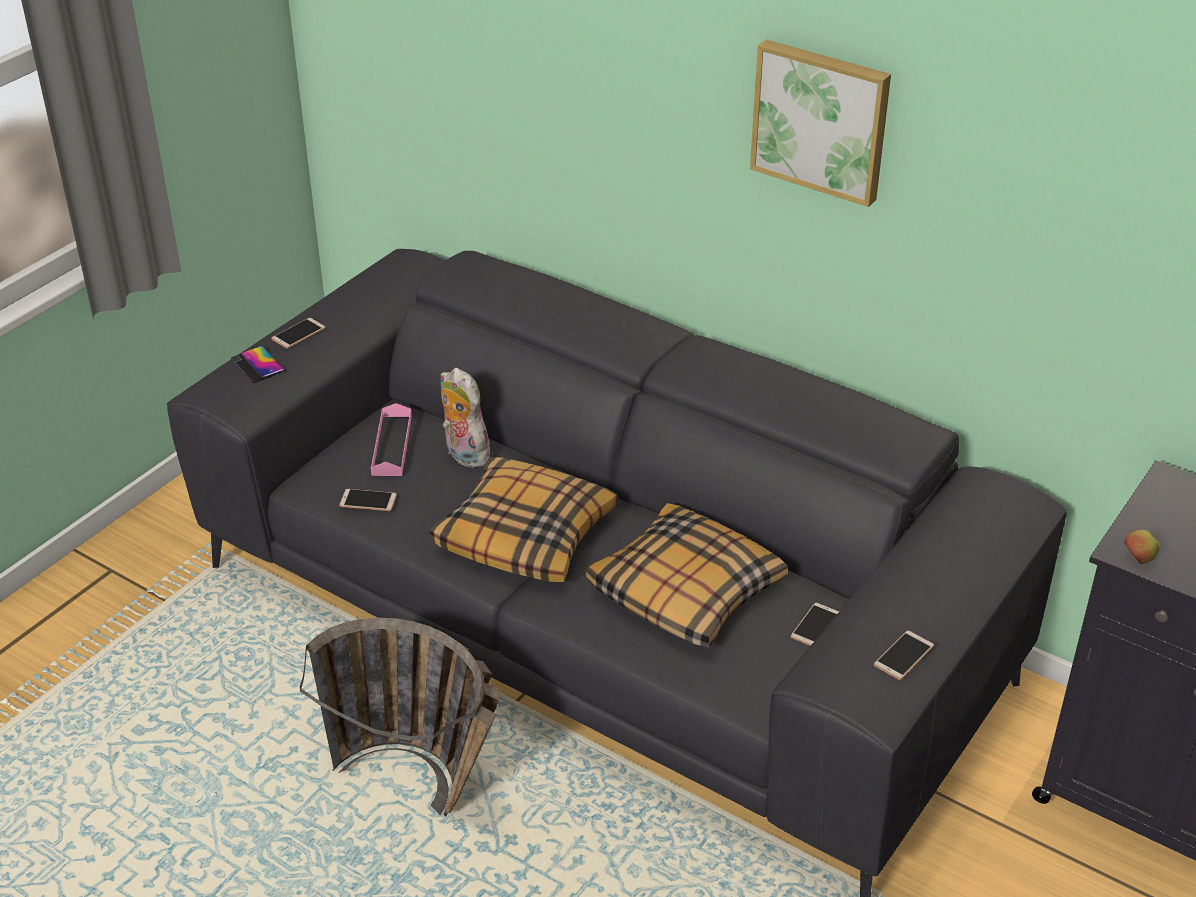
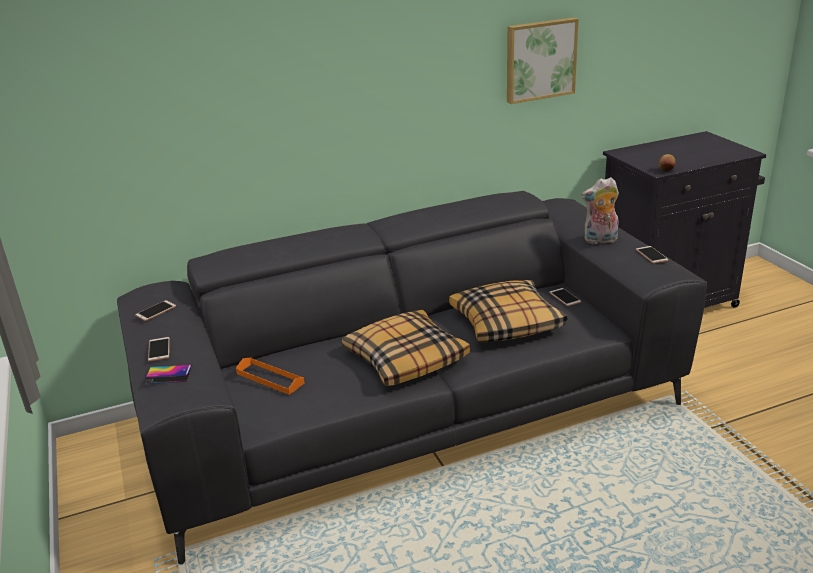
camera: 55 degrees left, 10 degrees down
(368, 501) = (311, 404): phone -> phone (156, 311)
(392, 445) = (270, 378): pink tray -> orange tray
(424, 790) = (485, 530): basket -> none
(463, 454) = (311, 356): plush toy -> plush toy (600, 240)
(821, 120) = (414, 50): picture -> picture (539, 60)

